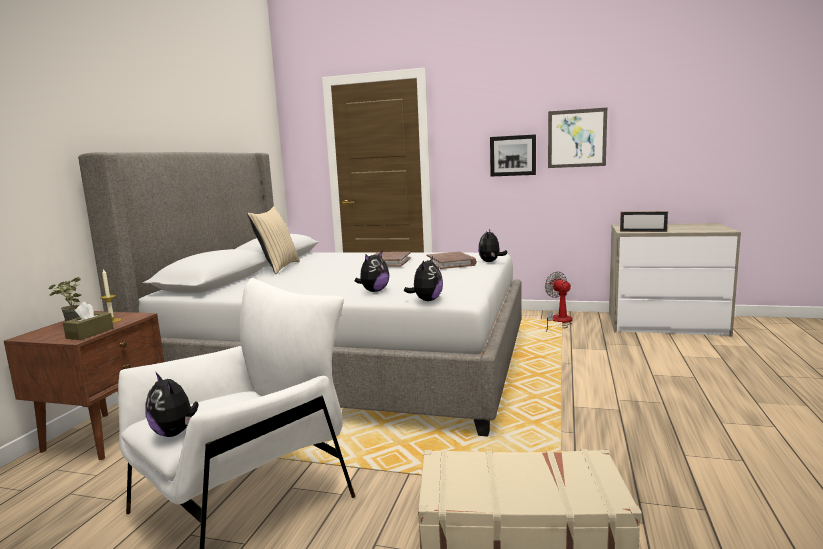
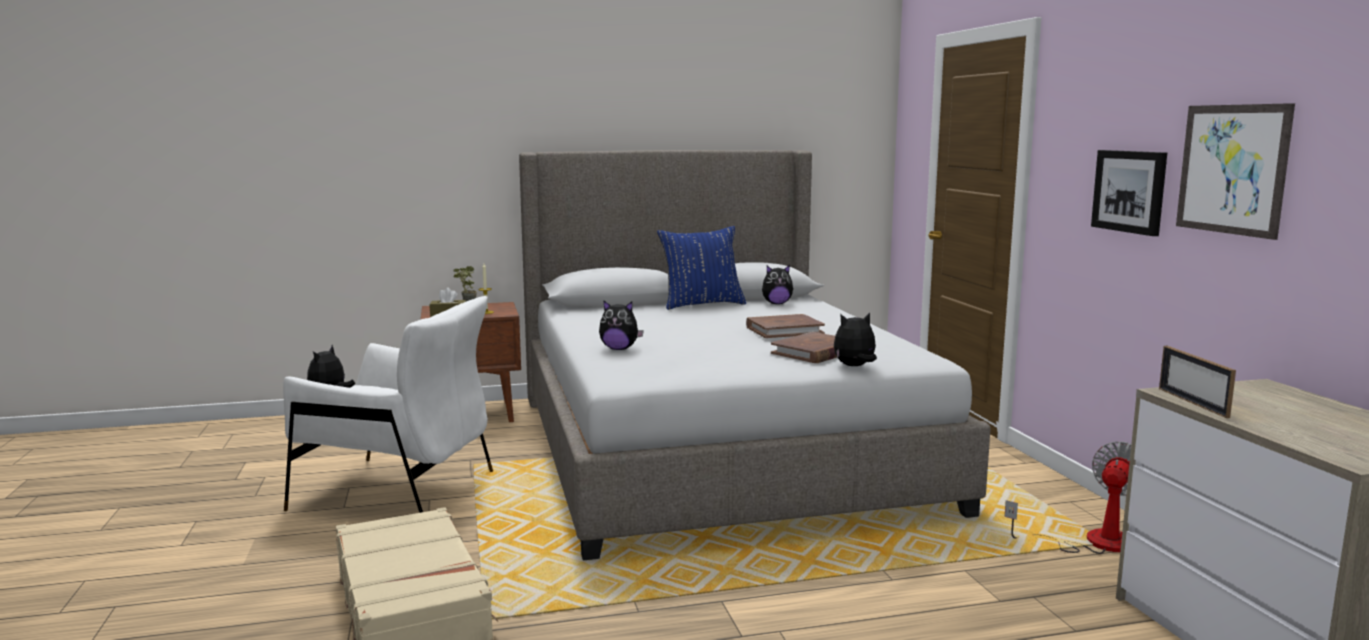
camera: 60 degrees right, 0 degrees up
(278, 268) = (701, 305): beige pillow -> blue pillow
(426, 300) = (598, 371): plush toy -> plush toy (776, 303)

